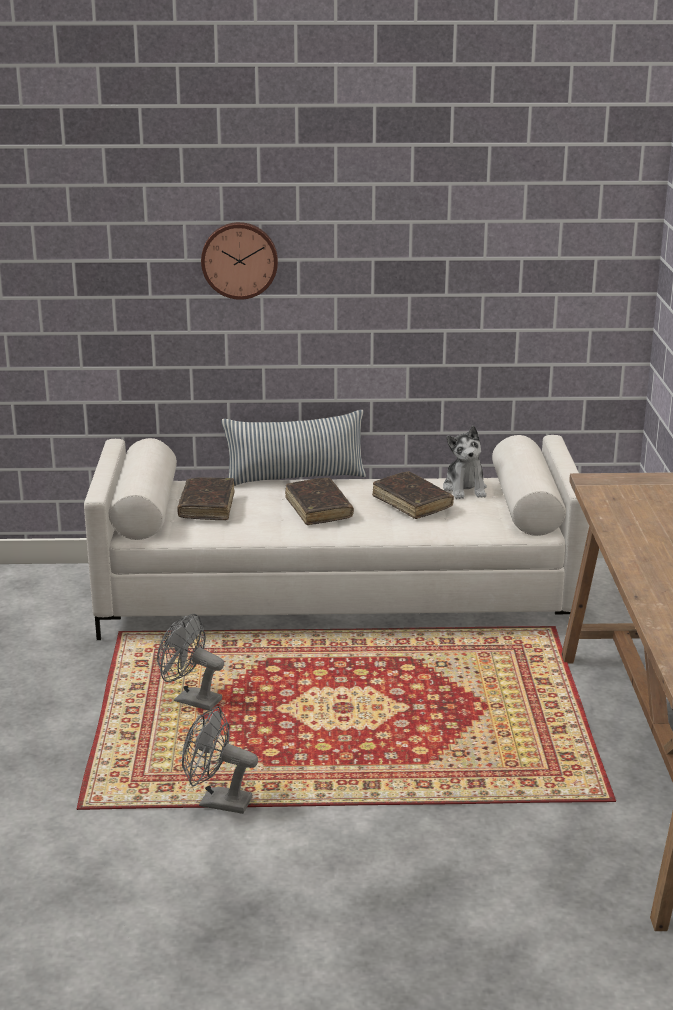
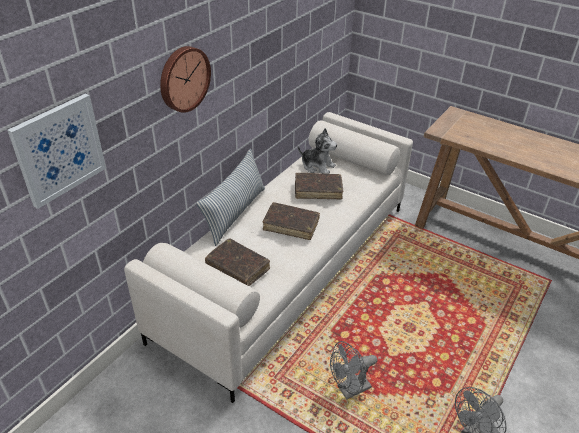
camera: 55 degrees left, 15 degrees up
(61, 267) = (59, 149): none -> picture

